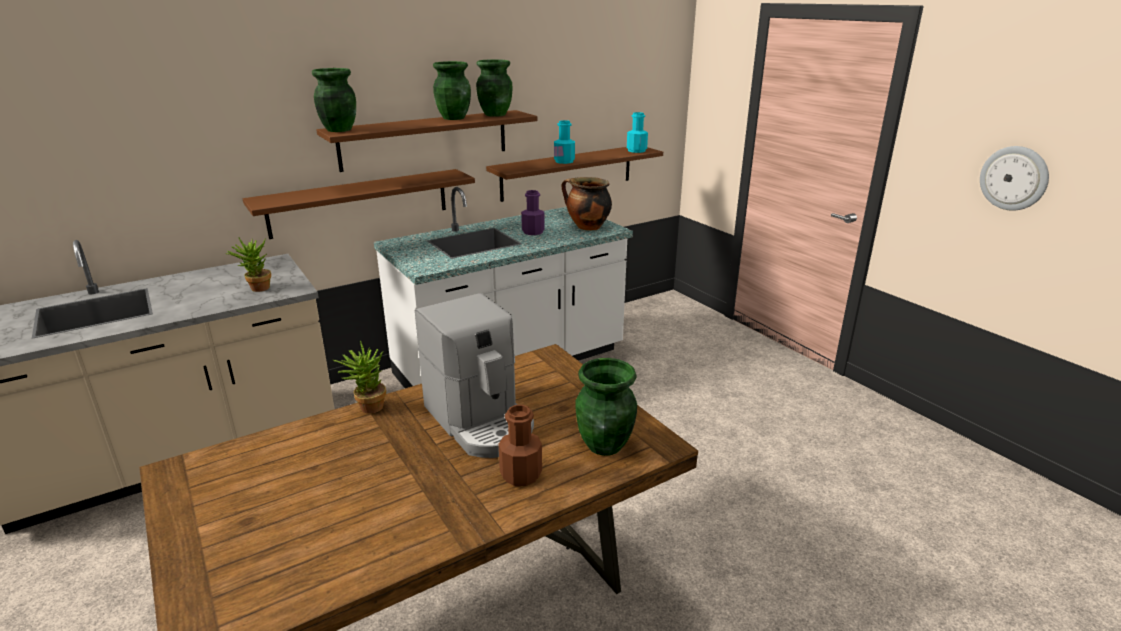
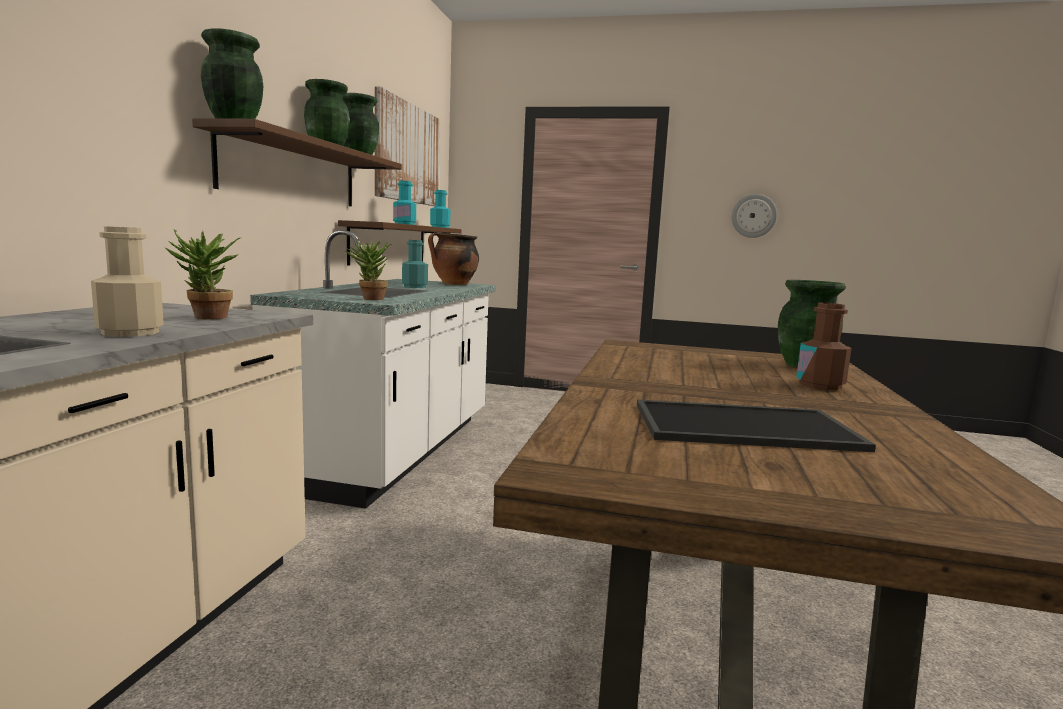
camera: 45 degrees left, 15 degrees down
(190, 305) = (130, 332): none -> beige bottle
(329, 486) = (745, 425): none -> tray
(360, 203) = (231, 239): brown shelf -> none
(367, 407) = (591, 385): potted plant -> potted plant (369, 299)
(480, 421) = (703, 373): coffee machine -> none
(533, 232) = (414, 286): purple bottle -> turquoise bottle
(602, 79) = (408, 153): none -> picture

